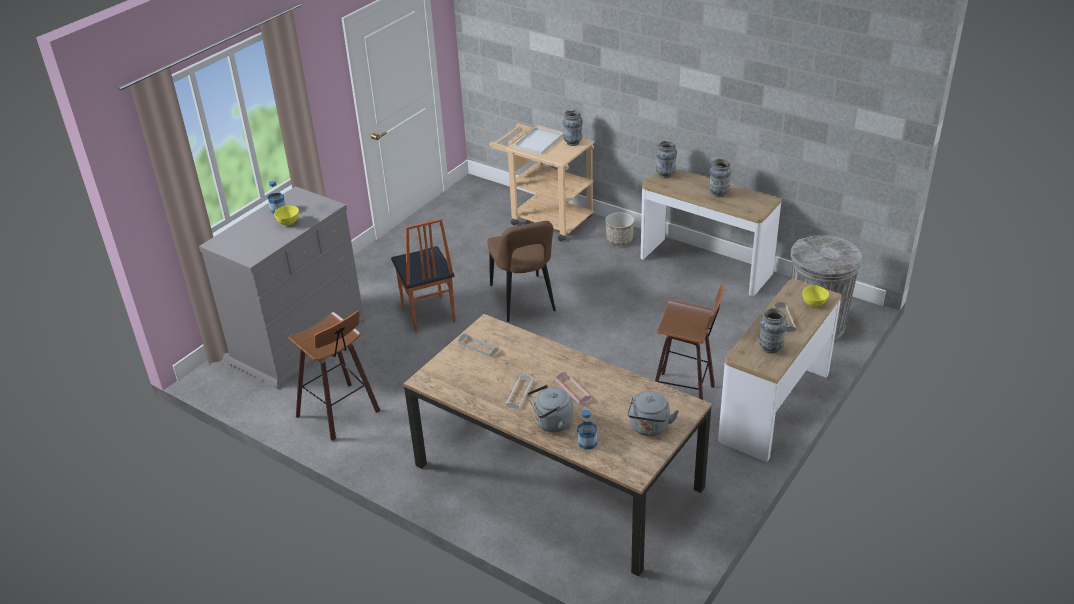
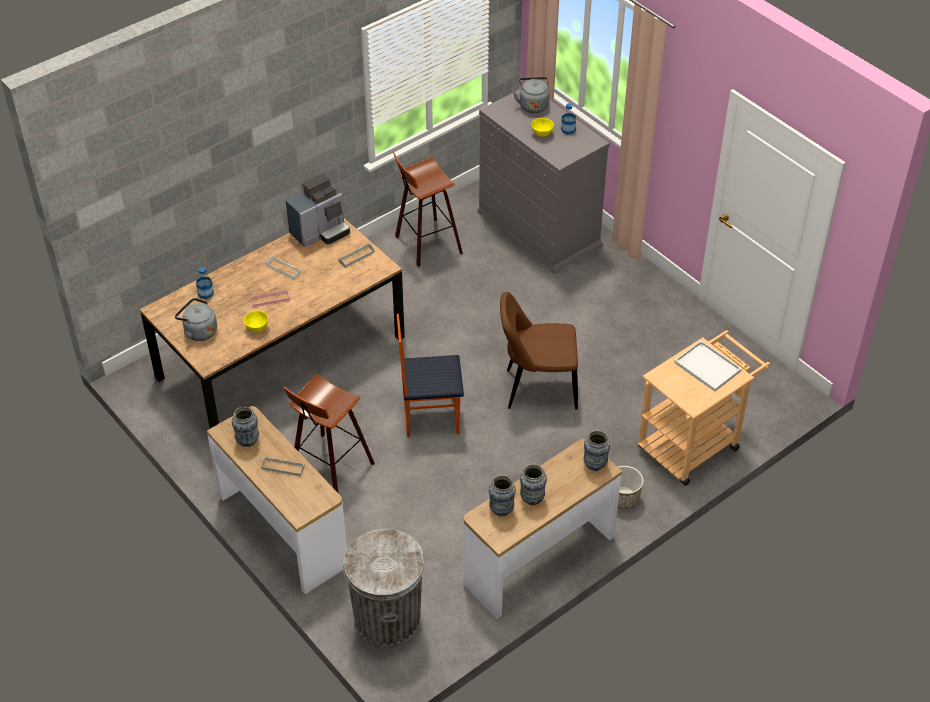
camera: 105 degrees right, 10 degrees up
(427, 314) = (544, 316): chair -> chair (430, 417)
(447, 383) = (320, 232): none -> coffee machine
(551, 423) = (238, 279): grey kettle -> grey kettle (533, 105)
(573, 143) = (693, 396): vase -> vase (501, 510)
(814, 304) = (292, 500): yellow bowl -> yellow bowl (257, 328)

